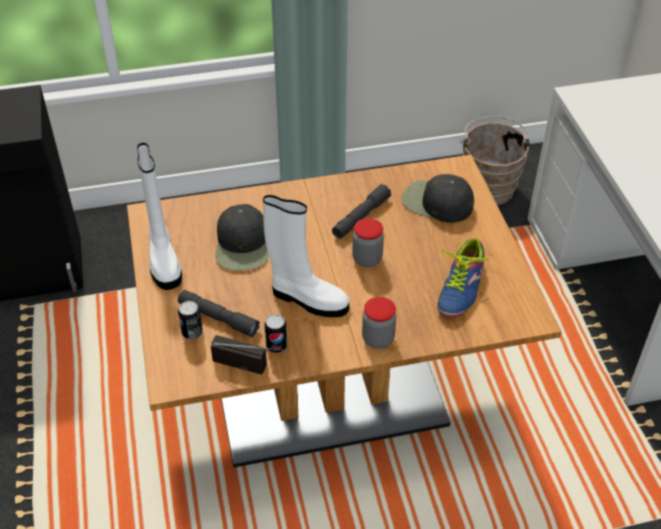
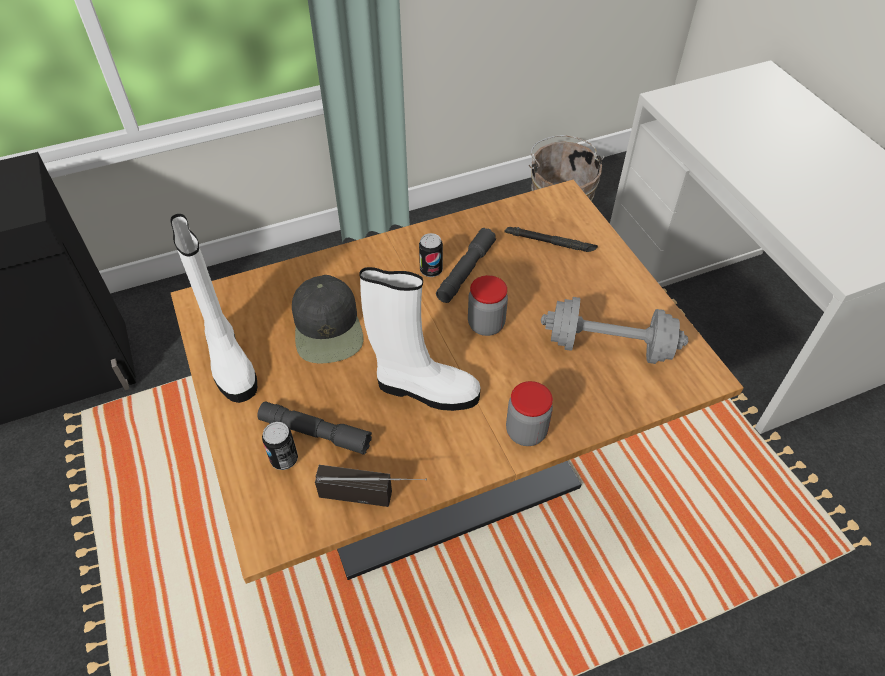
camera: 10 degrees left, 5 degrees up
(276, 346) = (399, 461): can -> can (431, 270)
(436, 202) = (550, 242): black cap -> black flashlight
(461, 287) = (608, 346): shoe -> grey dumbbell

